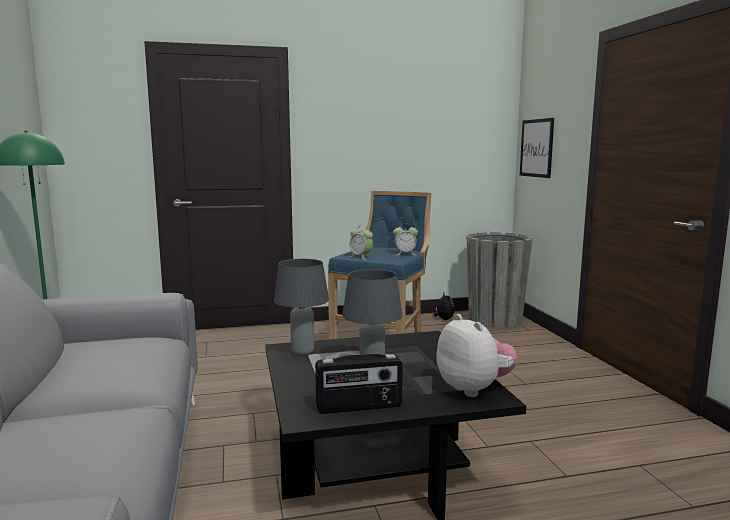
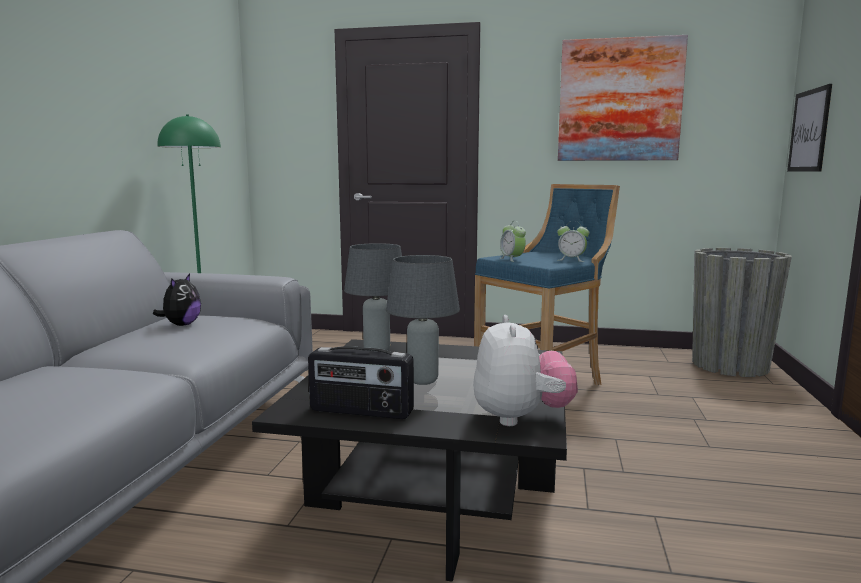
camera: 25 degrees right, 0 degrees up
(403, 119) = (619, 100): none -> picture
(444, 319) = (657, 356): plush toy -> plush toy (181, 325)

